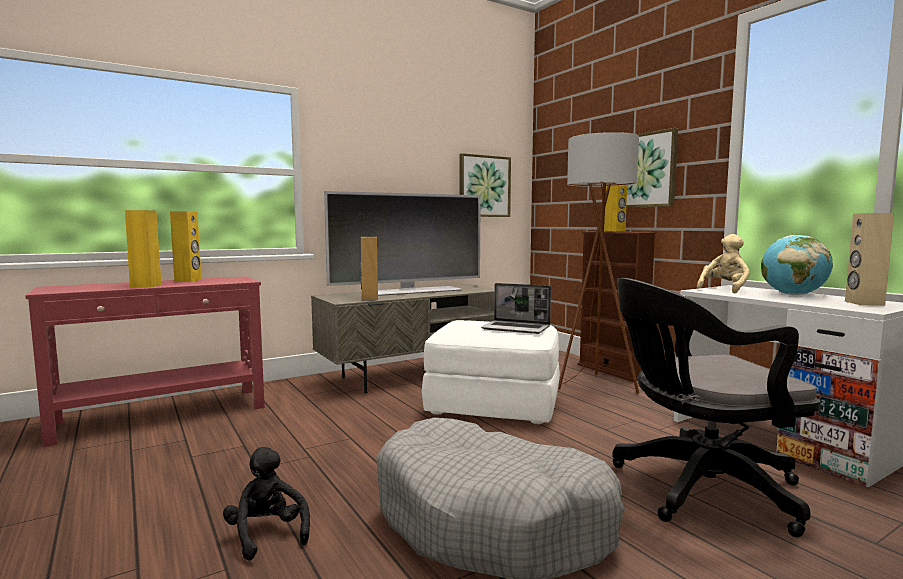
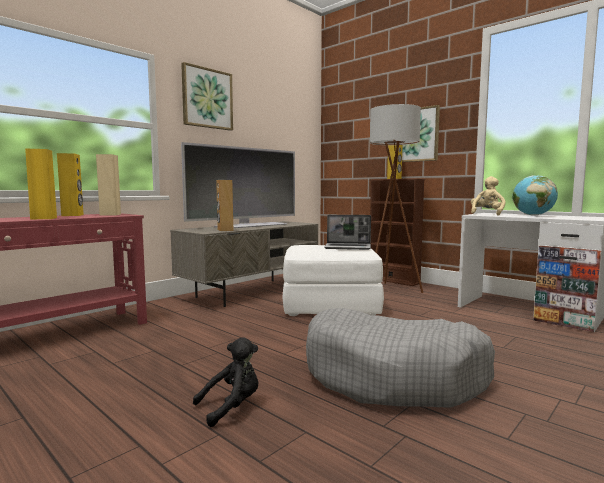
camera: 15 degrees left, 0 degrees up
(267, 534) = (232, 407): black plush toy -> black plush toy turned 105 degrees clockwise
(484, 186) = (290, 146): picture -> picture (207, 98)
(698, 489) = (504, 343): black office chair -> none
(863, 303) = (581, 217): beige speaker -> beige speaker (110, 214)

